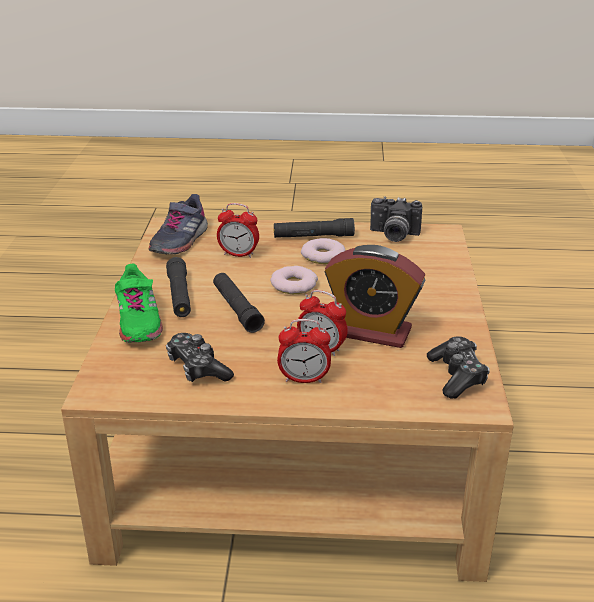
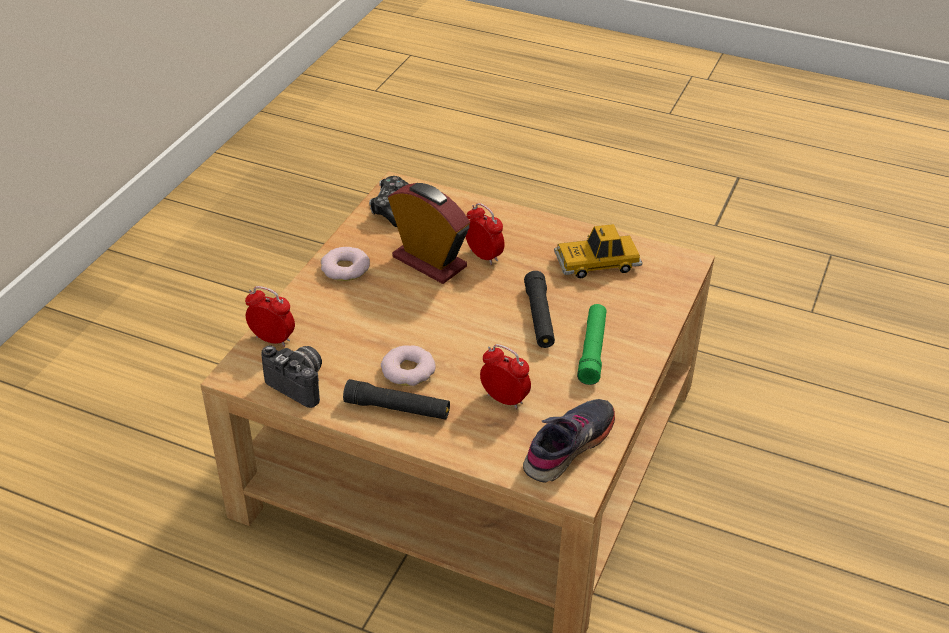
camera: 160 degrees left, 10 degrees up
(138, 321) = (641, 326): green shoe -> none
(179, 295) = (592, 350): black flashlight -> green flashlight
(198, 368) = (597, 263): game controller -> toy car
(294, 285) = (466, 334): donut -> donut (345, 269)
(304, 379) = (514, 233): alarm clock -> alarm clock (272, 339)

